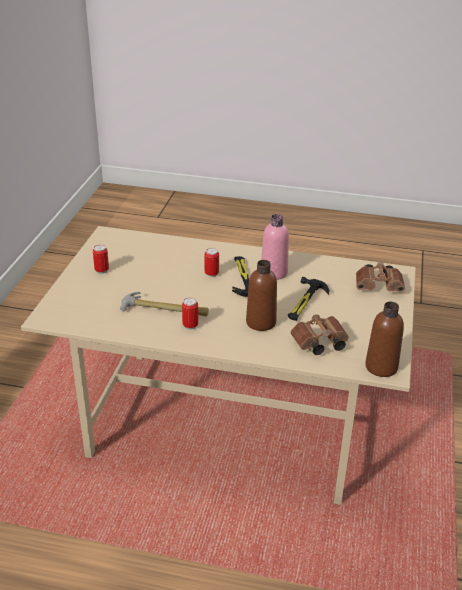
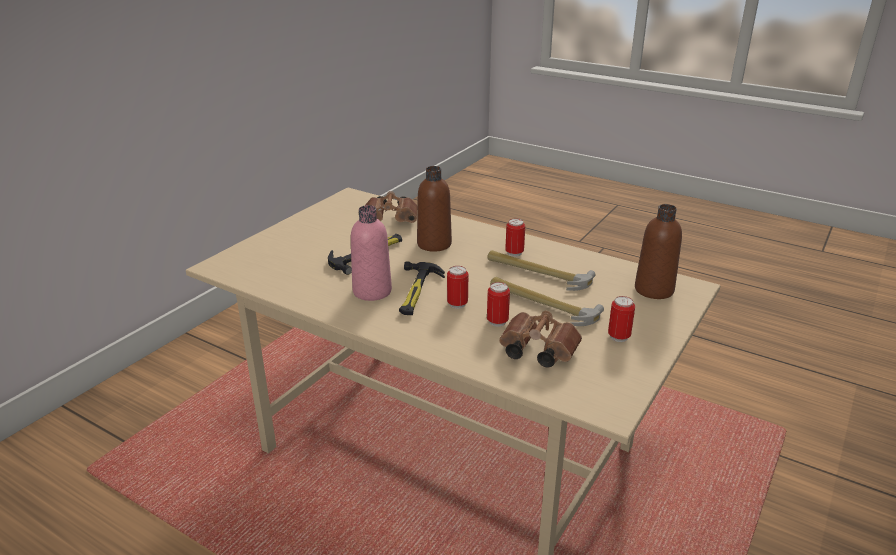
camera: 160 degrees left, 5 degrees down
(154, 284) = (542, 303): none -> hammer
(180, 267) = (497, 322): none -> can
(380, 287) = (263, 255): brown binoculars -> brown binoculars (535, 351)
(381, 367) = (354, 199): brown bottle -> brown bottle (654, 290)

